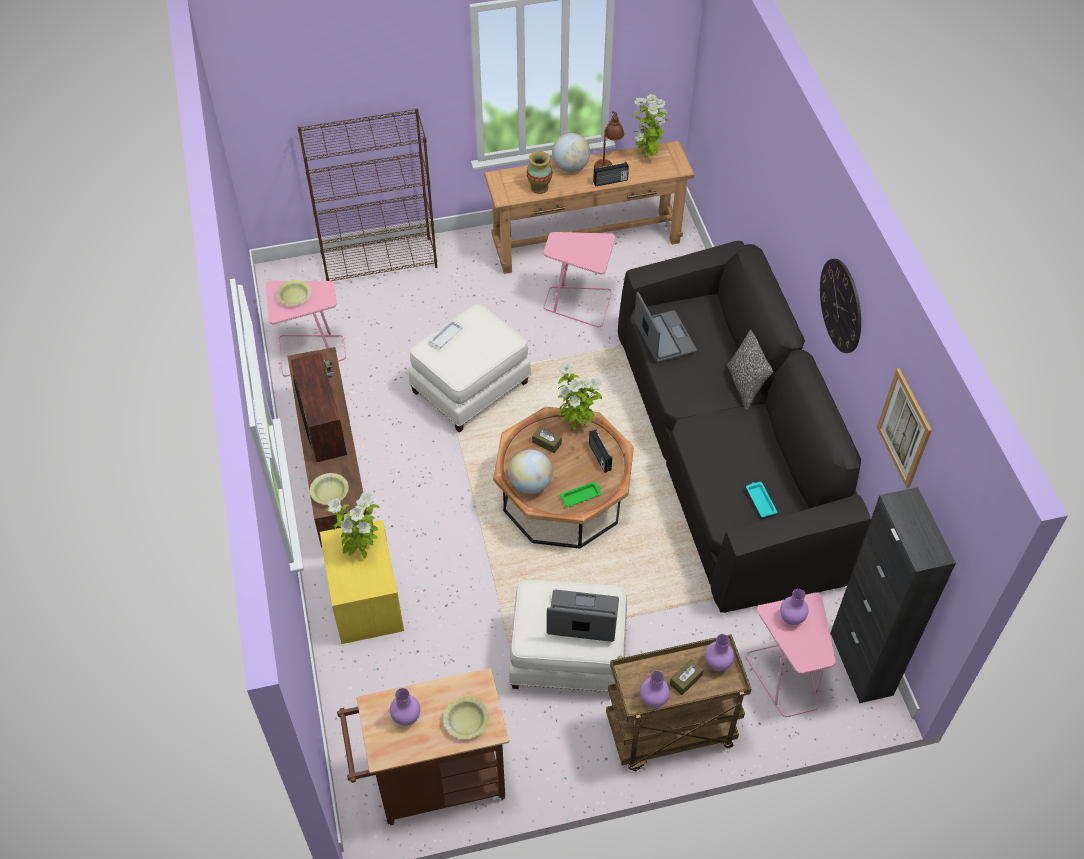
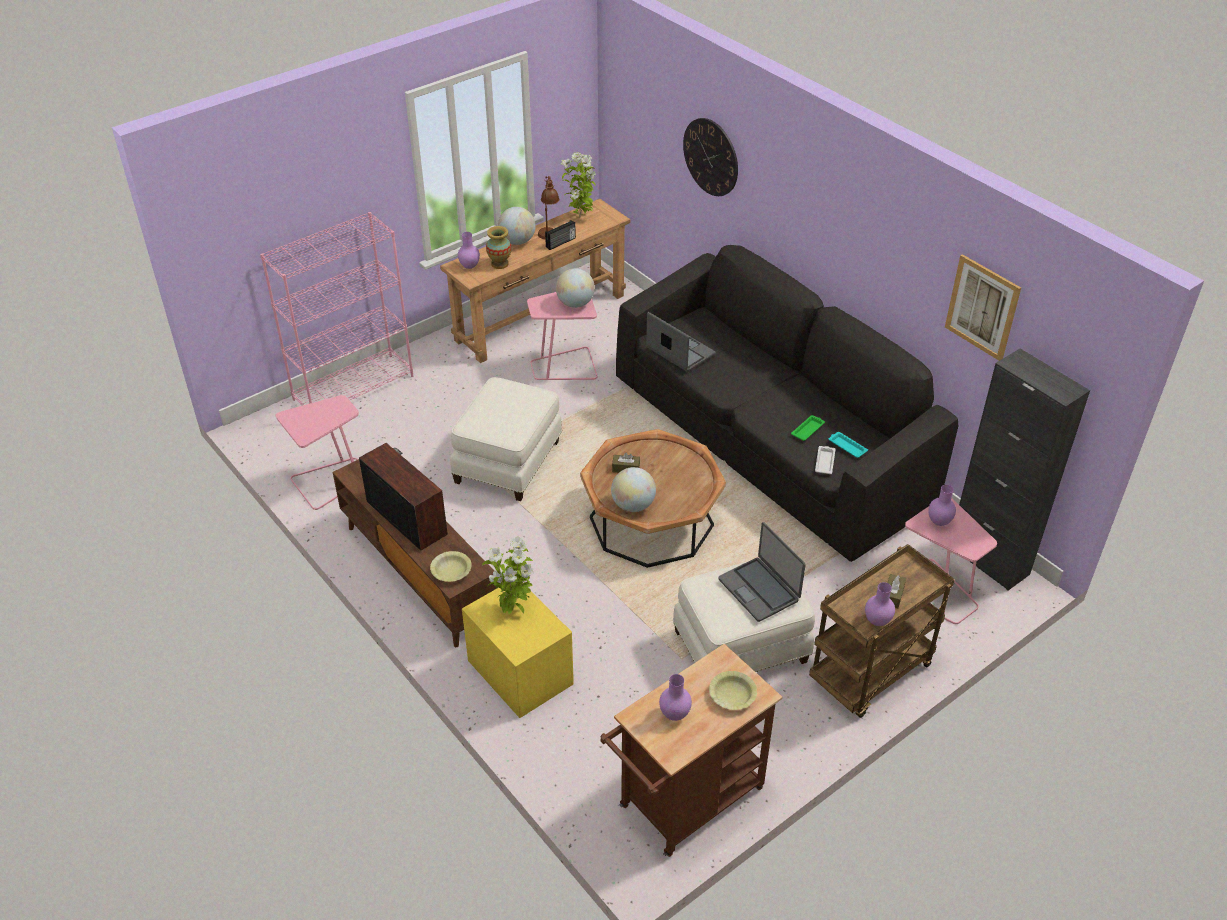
camera: 25 degrees left, 10 degrees down
(294, 297) = (313, 418): yellow bowl -> none
(380, 261) = (354, 387): brown bookcase -> pink bookcase
(447, 335) = (480, 408): white tray -> white tray (825, 462)
(576, 426) = (643, 447): potted plant -> none
(581, 496) = (685, 499): green tray -> green tray (808, 430)
(583, 618) = (759, 589): laptop -> laptop turned 105 degrees counterclockwise
(592, 252) = (575, 303): none -> globe
(599, 457) = (680, 464): radio -> none
(717, 663) = (910, 573): purple vase -> purple vase (469, 266)
(745, 386) = (773, 367): pillow -> none
(841, 305) = (865, 240): wall clock -> wall clock (711, 157)

